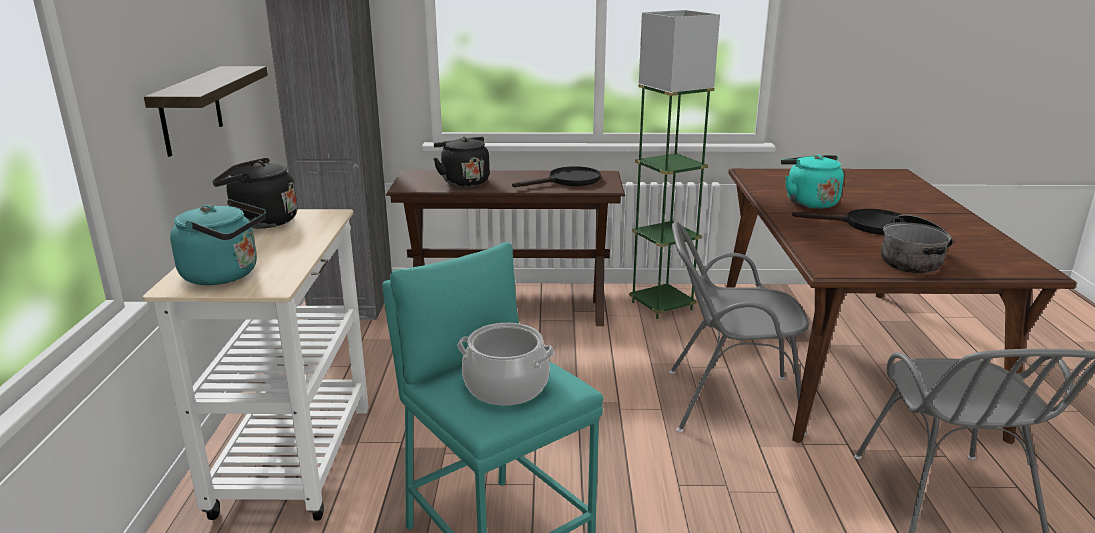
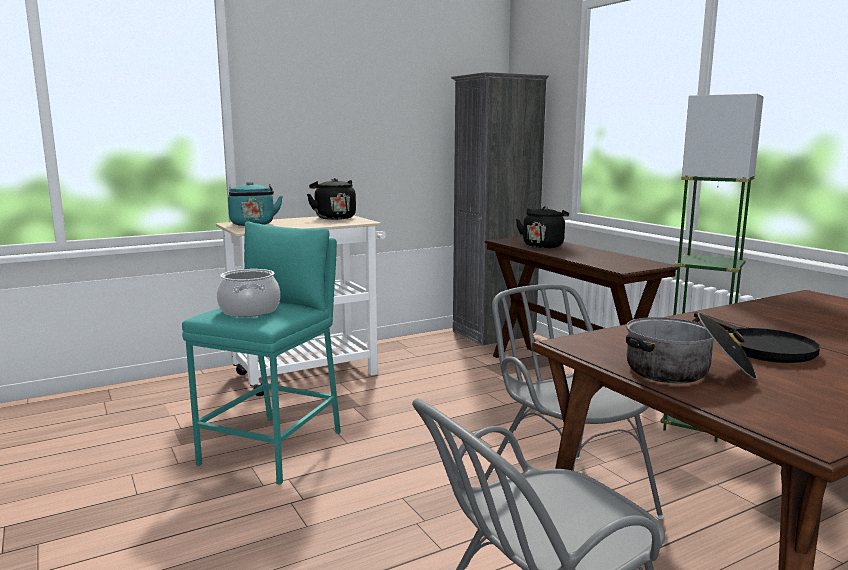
camera: 60 degrees right, 10 degrees down
(191, 110) = (350, 152): shelf -> none
(568, 181) = (610, 260): black frying pan -> none
(808, 202) = (773, 321): turquoise kettle -> none

